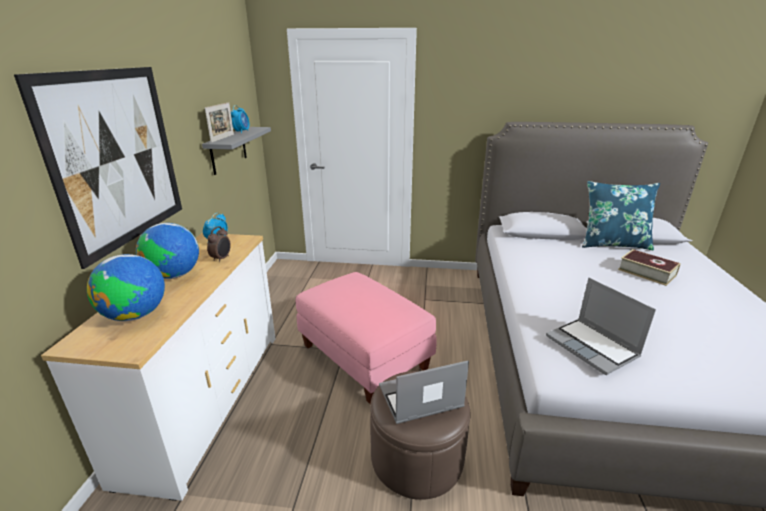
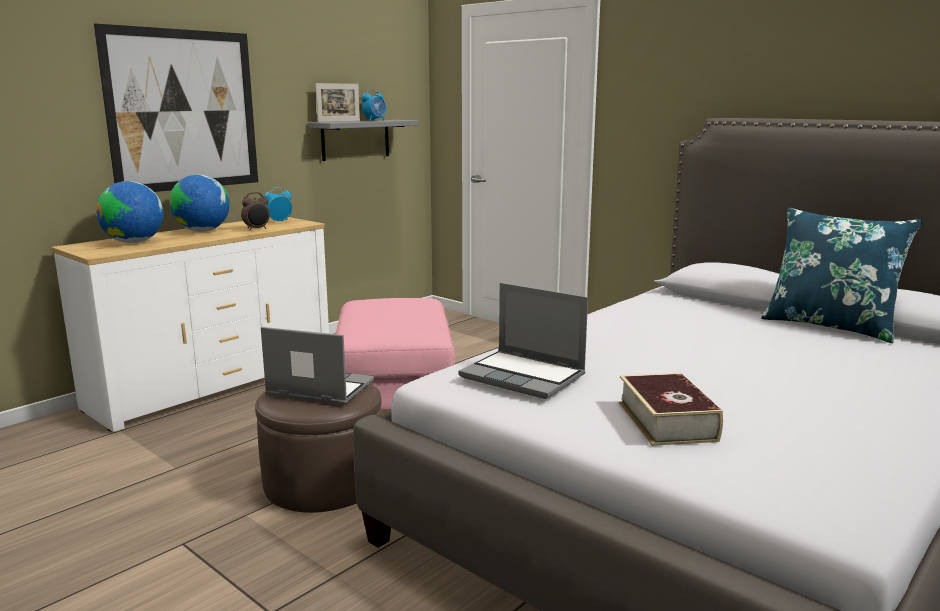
camera: 35 degrees right, 10 degrees down
(593, 347) = (524, 376): laptop -> laptop turned 60 degrees counterclockwise
(646, 272) = (806, 356): book -> book (666, 421)

